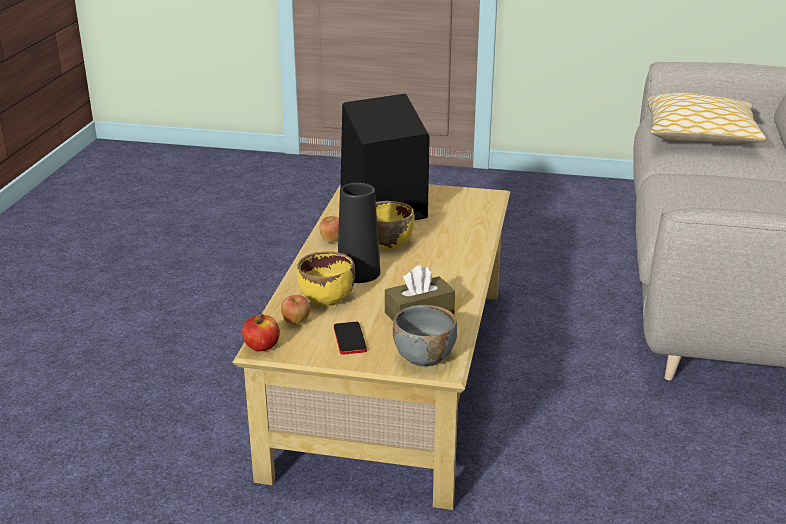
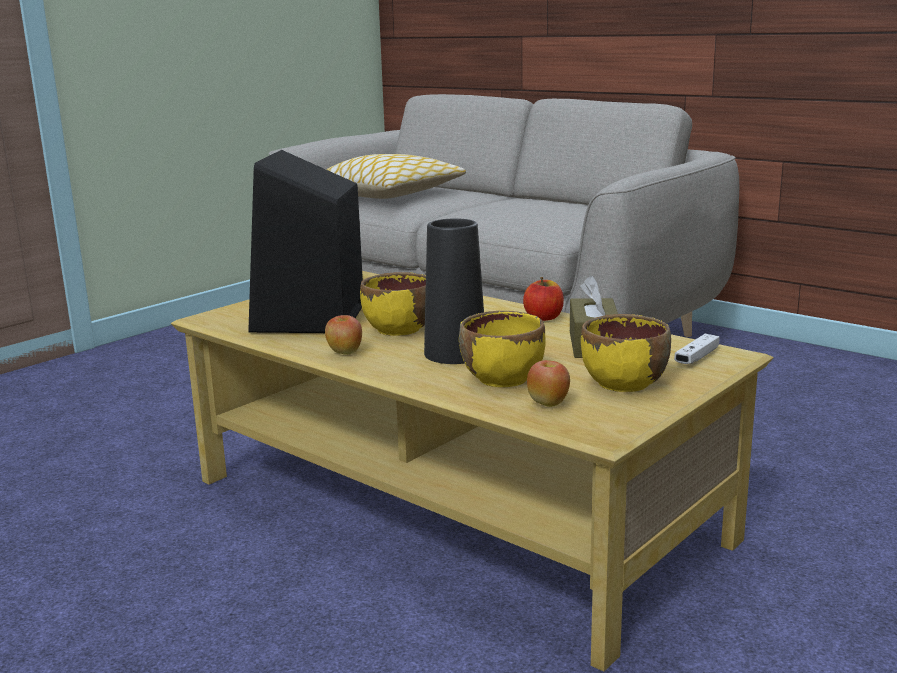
camera: 60 degrees left, 10 degrees down
(261, 346) = (595, 432): apple -> apple (543, 318)
(349, 339) = (623, 383): phone -> yellow bowl
(424, 356) = (696, 358): grey bowl -> white game controller

